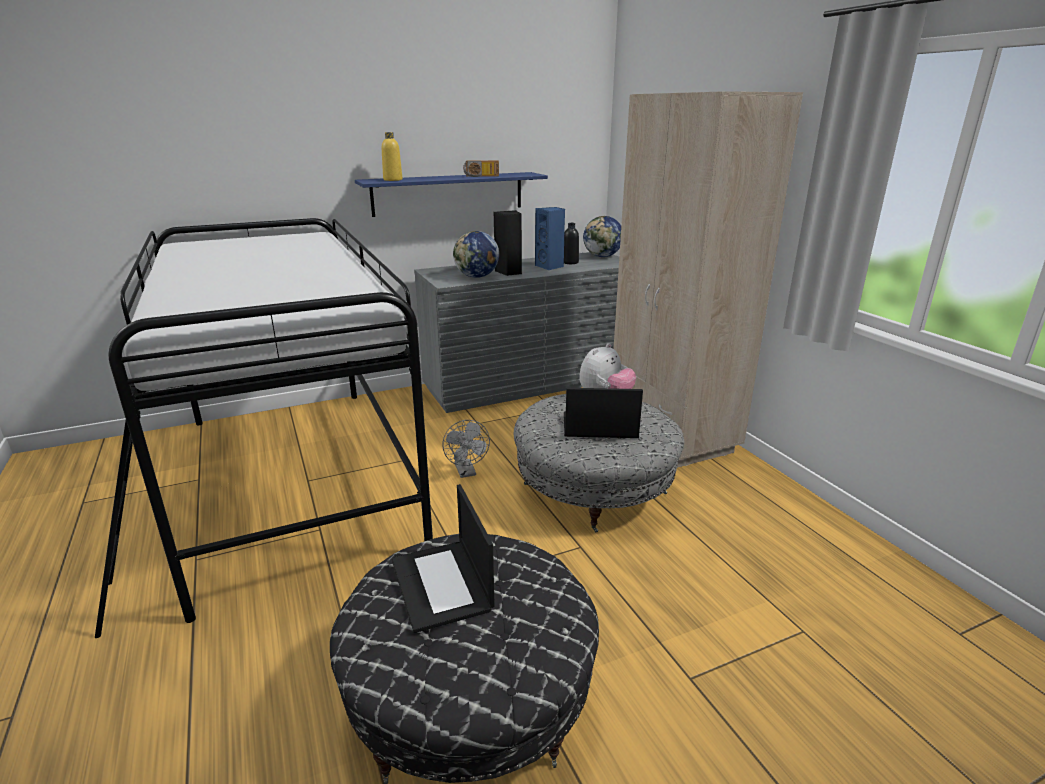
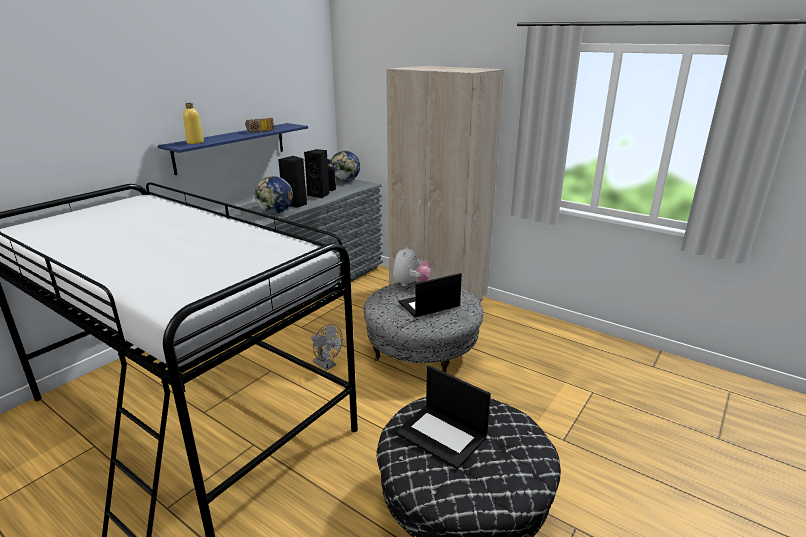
camera: 30 degrees left, 0 degrees up
(550, 266) = (319, 195): blue speaker -> black speaker

